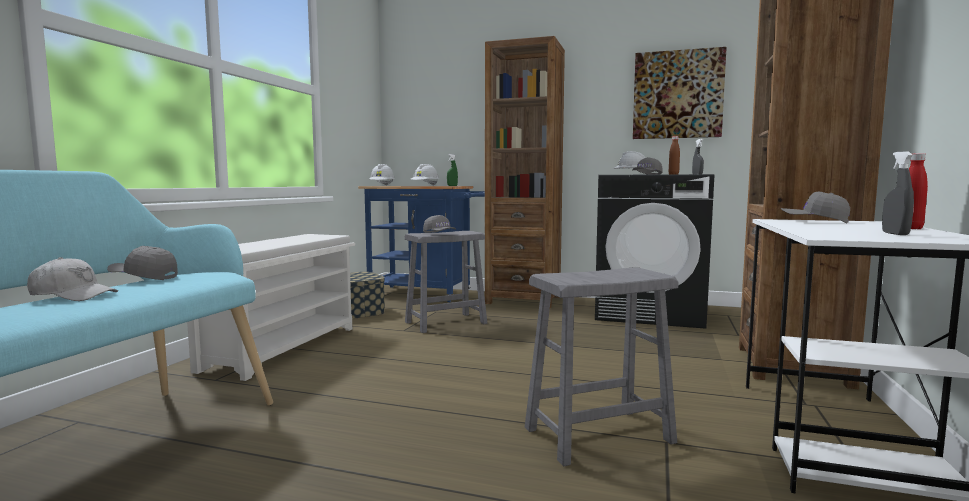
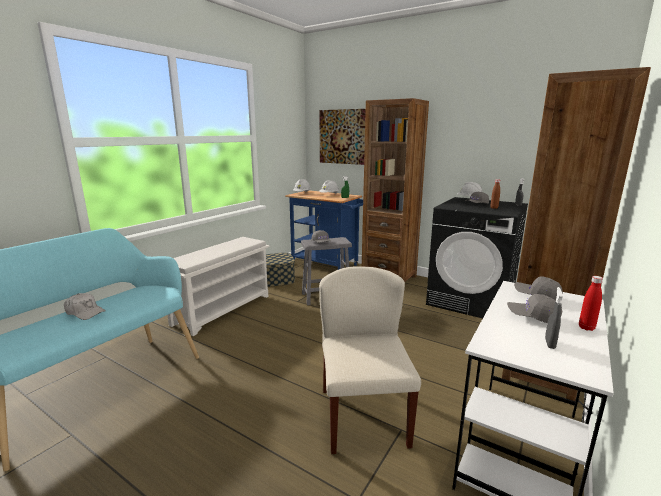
camera: 15 degrees right, 10 degrees up
(144, 278) = (127, 292): grey cap -> grey cap (532, 317)
(598, 435) = (362, 415): grey stool -> beige chair
(677, 95) = (513, 139): picture -> picture (342, 137)

